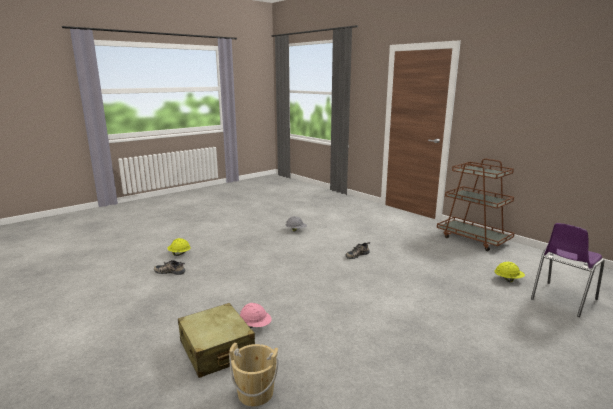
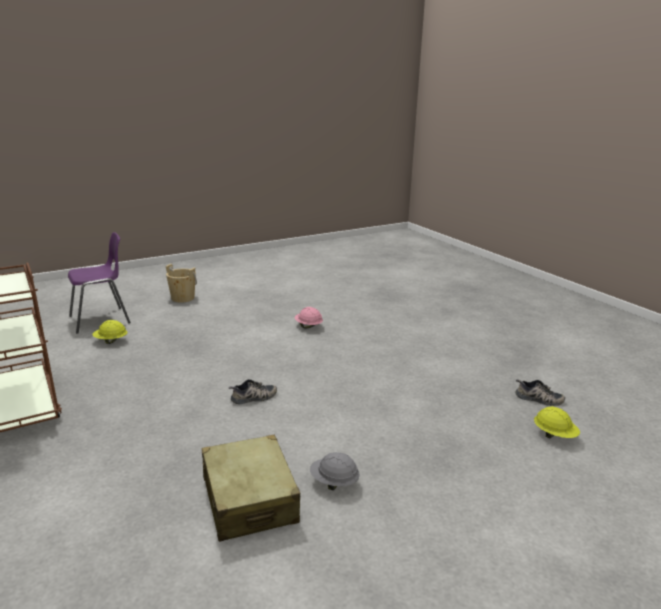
camera: 170 degrees left, 5 degrees up
(216, 350) = (435, 319): beige suitcase -> beige suitcase (249, 499)
(255, 325) = (406, 330): pink hard hat -> pink hard hat (308, 326)
(255, 393) = (402, 299): beige bucket -> beige bucket (183, 298)

